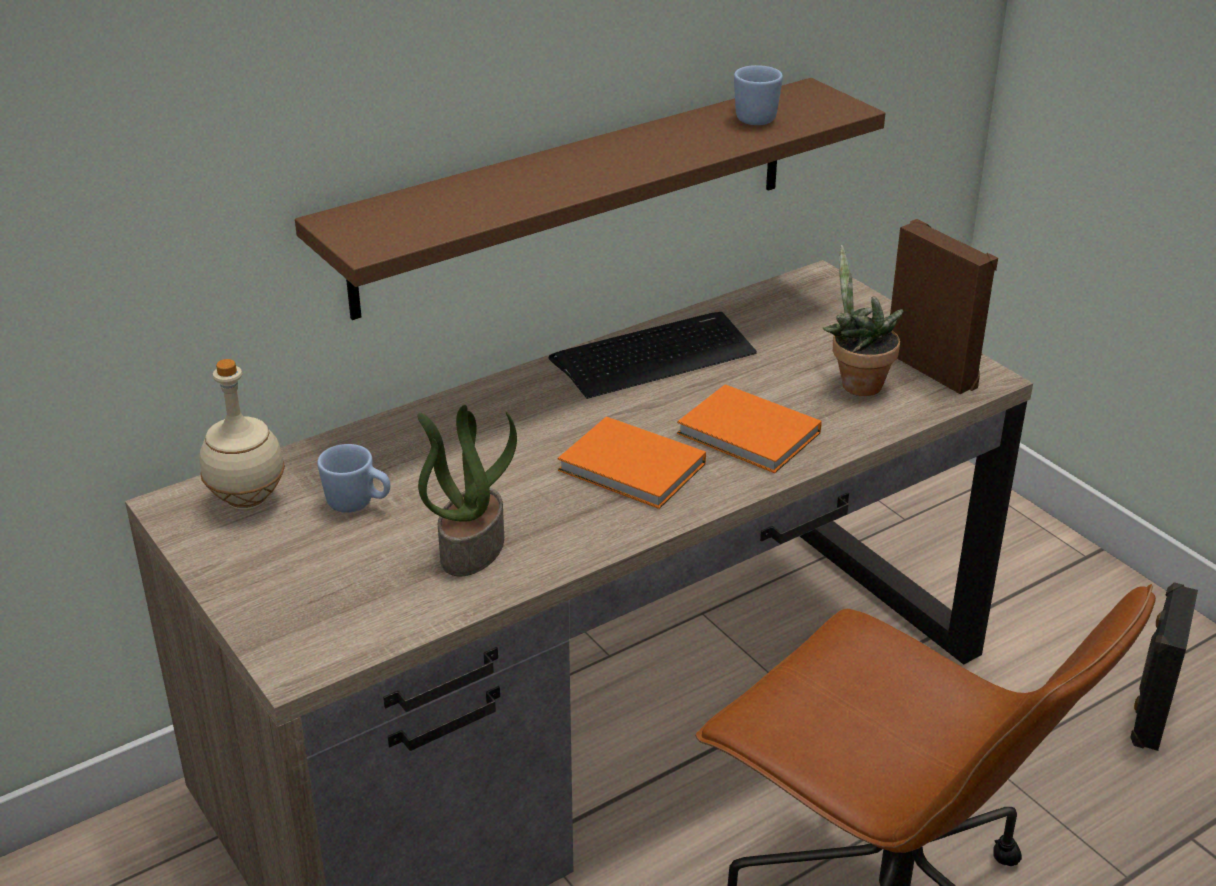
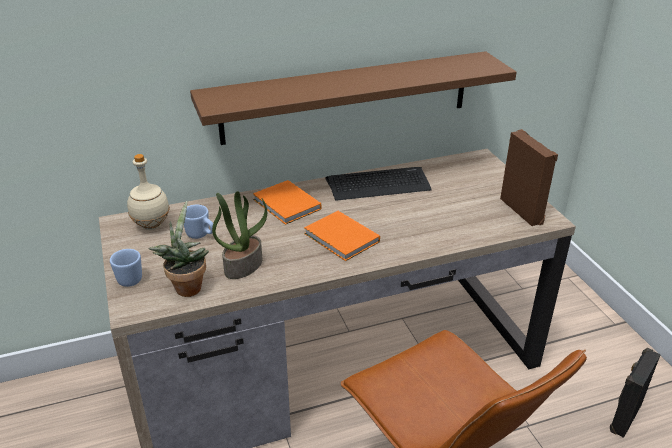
camera: 15 degrees right, 0 degrees up
(750, 435) = (409, 231): orange book -> orange book (287, 205)
(751, 117) = (443, 66): blue mug -> blue mug (130, 277)
(856, 383) = (477, 212): potted plant -> potted plant (187, 286)

